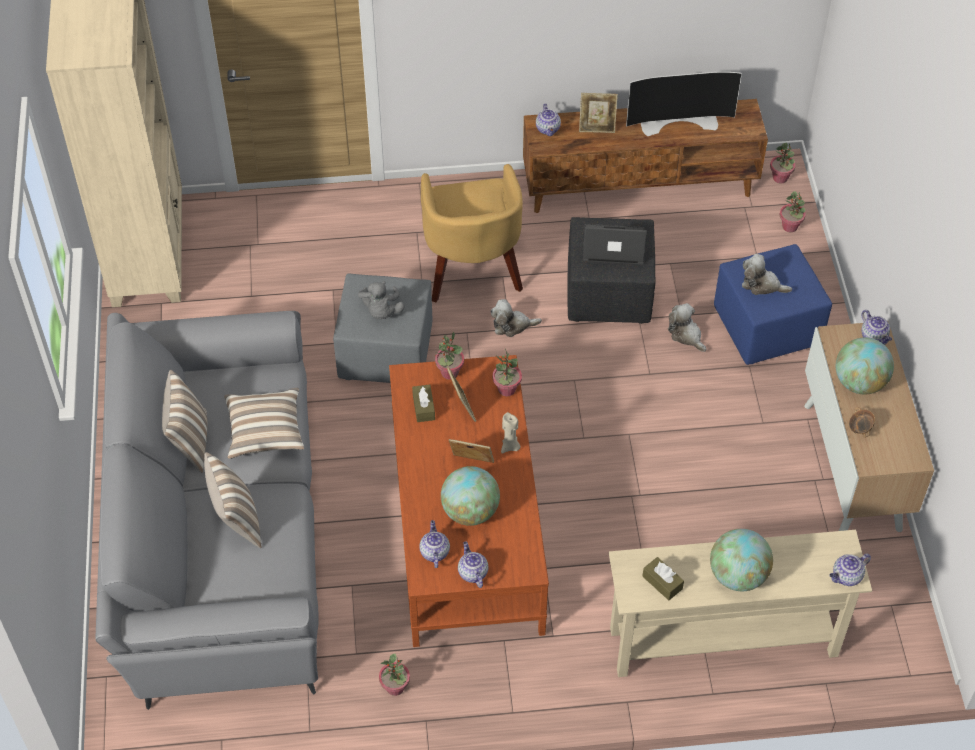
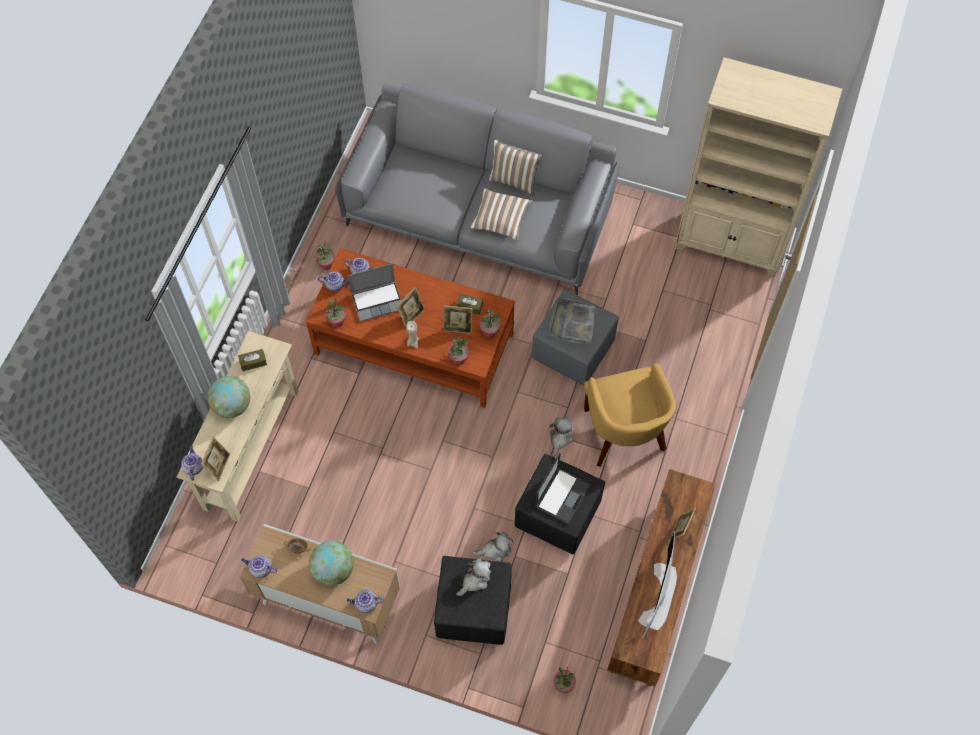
camera: 115 degrees right, 10 degrees up
(236, 521) = (443, 185): pillow -> none
(381, 311) = (572, 323): grey plush toy -> grey tray
(470, 511) = (378, 301): globe -> laptop
(471, 270) = (623, 434): yellow armchair -> yellow armchair turned 120 degrees counterclockwise
(548, 129) = (692, 494): teapot -> teapot (260, 569)
(767, 329) = (472, 610): blue ottoman -> black ottoman
(780, 178) = (618, 707): potted plant -> potted plant (337, 322)
(825, 549) = (219, 465): none -> picture frame

